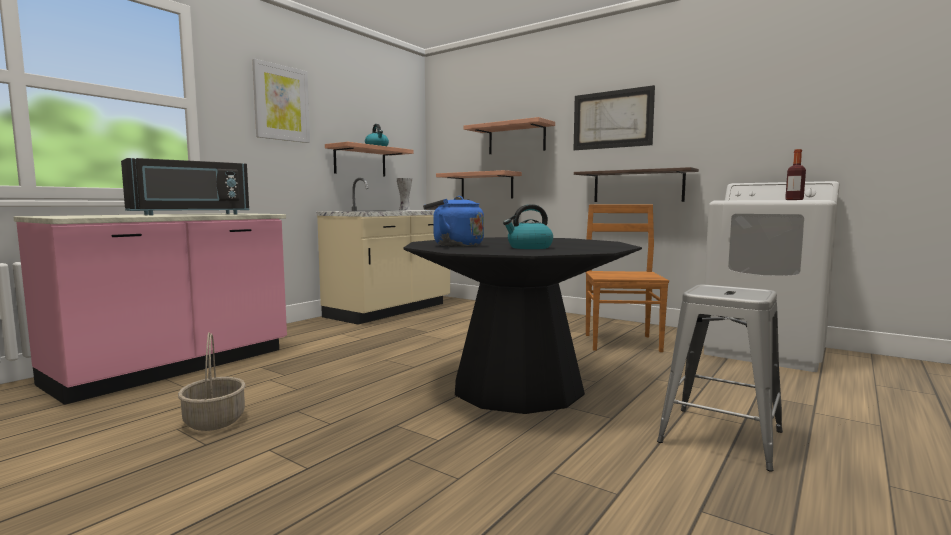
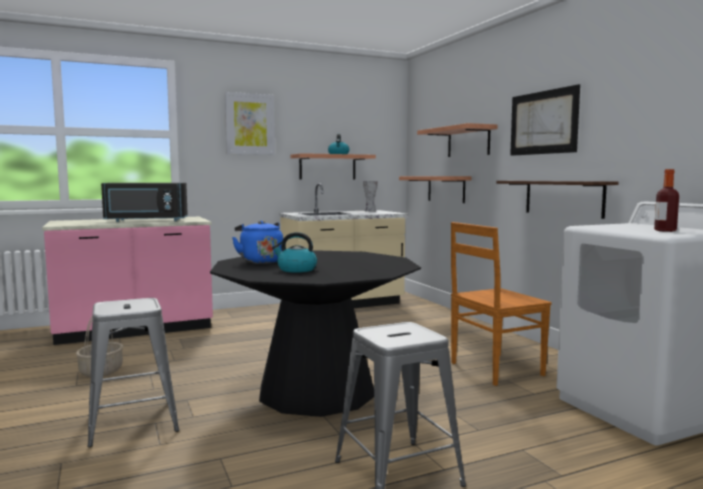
camera: 30 degrees right, 0 degrees up
(377, 465) = (133, 422): none -> grey stool
(621, 342) = (494, 369): brown chair -> brown chair turned 150 degrees counterclockwise

